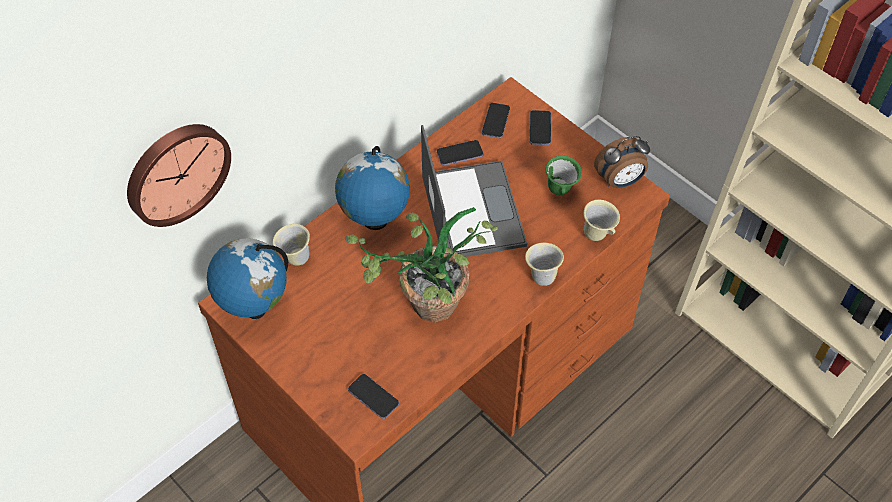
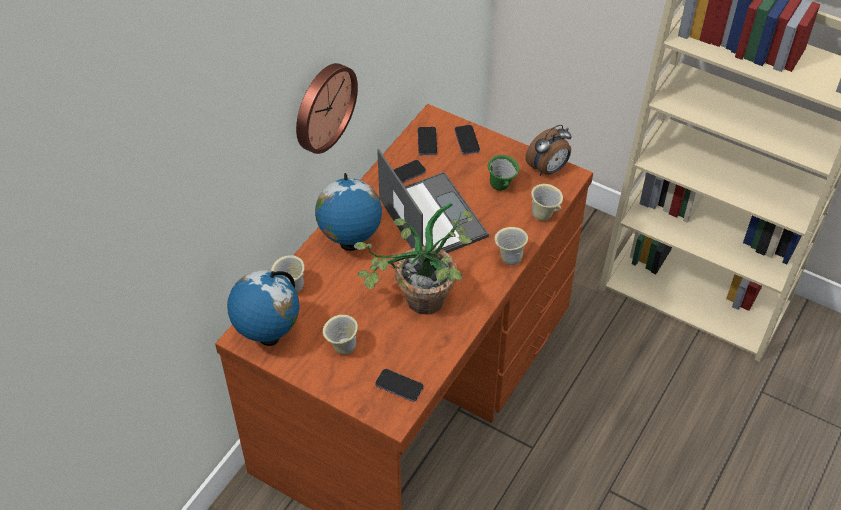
camera: 15 degrees left, 5 degrees down
(176, 172) = (196, 216): wall clock -> wall clock (322, 106)
(327, 339) = (342, 348): none -> beige mug

